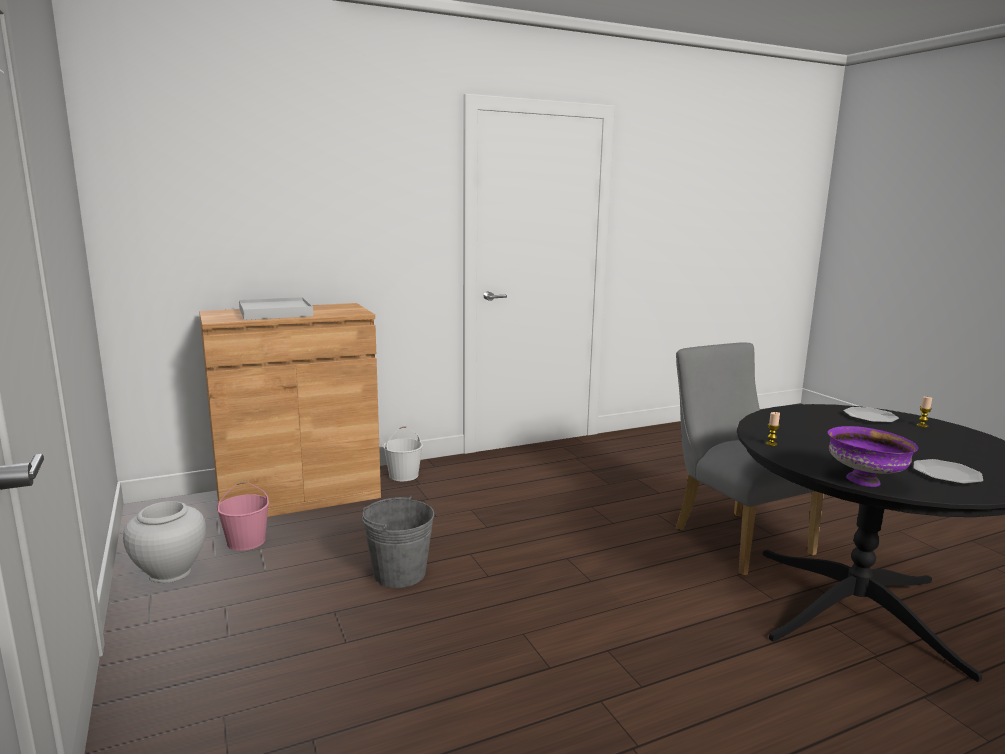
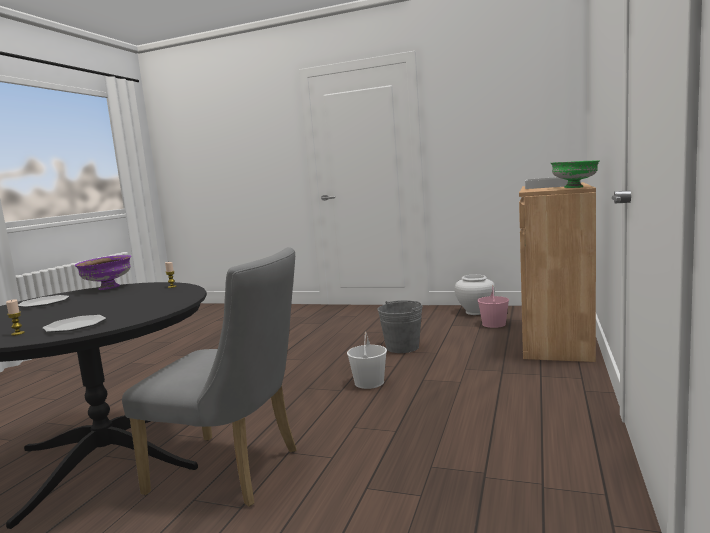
camera: 135 degrees right, 5 degrees down
(340, 306) = (574, 187): none -> green bowl
(404, 475) = (570, 374): white bucket -> white bucket (369, 382)

